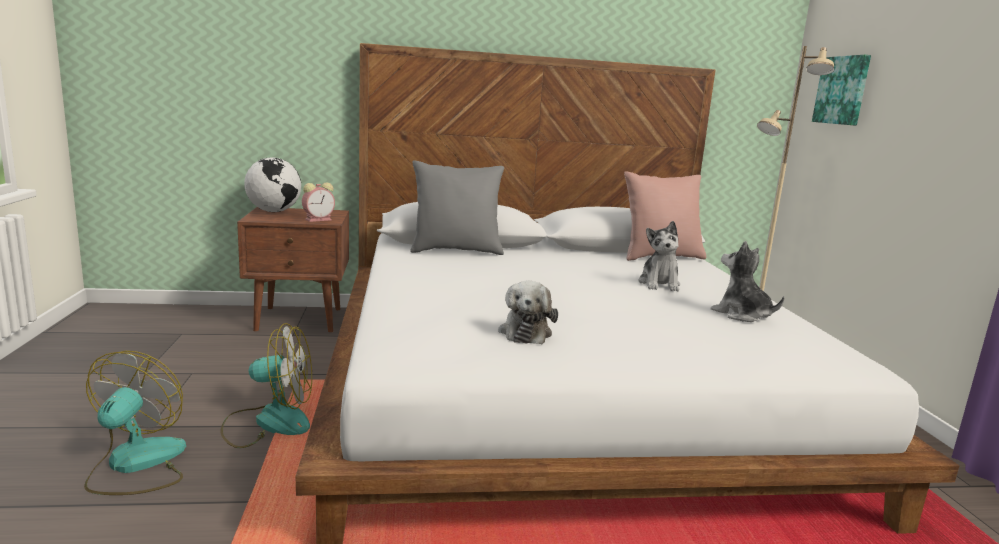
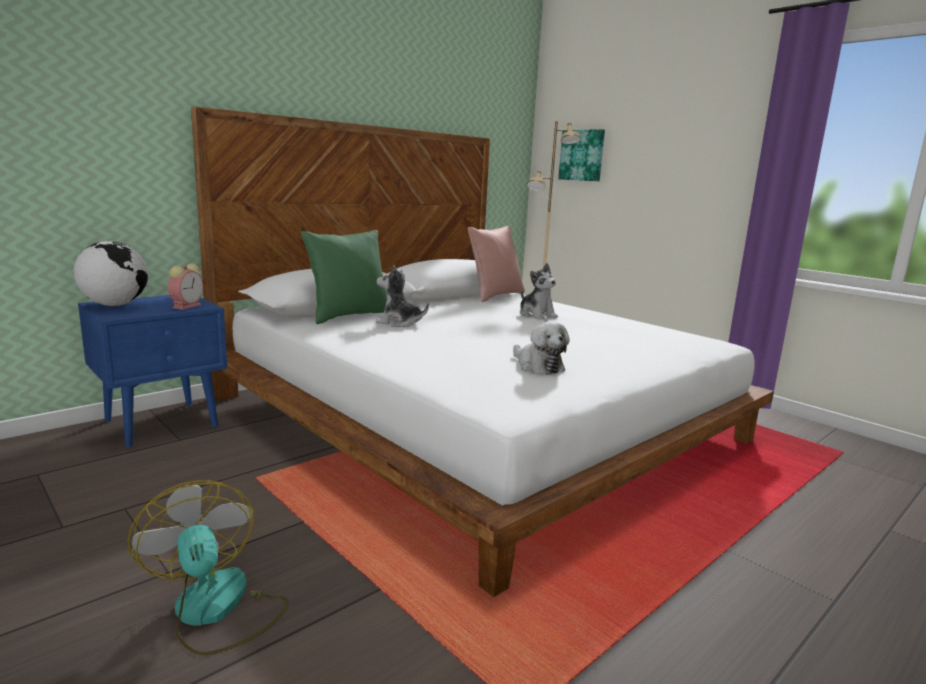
camera: 35 degrees left, 0 degrees up
(269, 422) = (289, 522): fan -> none
(300, 319) = (163, 423): brown nightstand -> blue nightstand
(456, 251) = (349, 316): grey pillow -> green pillow
(741, 315) = (617, 326): plush toy -> plush toy (399, 323)

